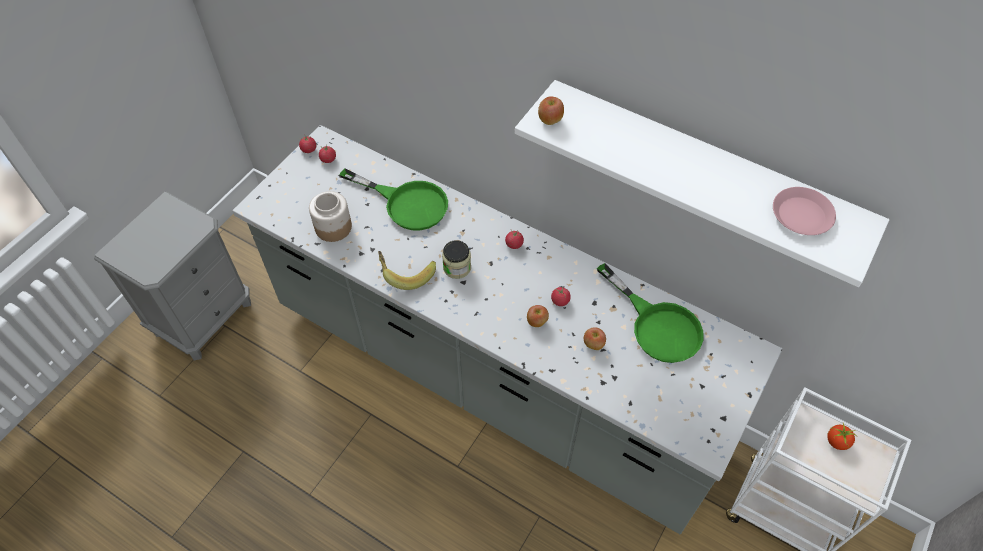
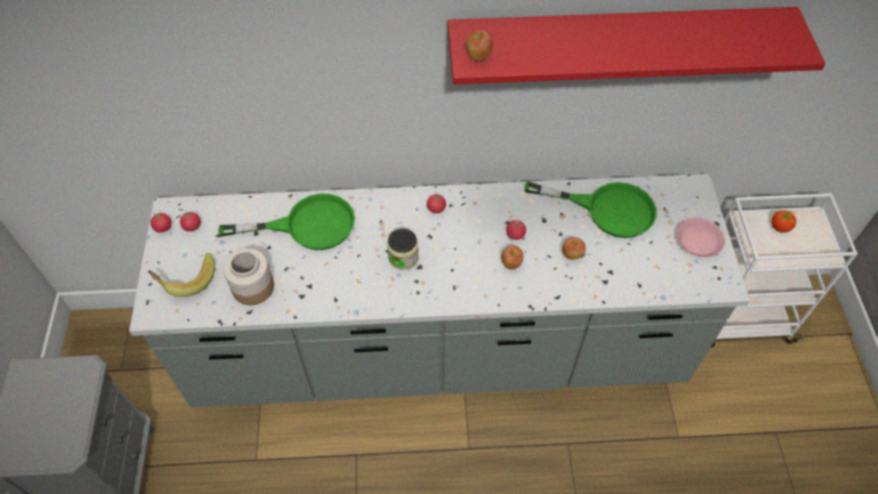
camera: 35 degrees left, 0 degrees up
(406, 273) = (361, 289): banana -> banana (186, 279)
(703, 170) = (617, 42): white shelf -> red shelf
(801, 215) = (740, 35): pink plate -> pink plate (698, 241)

